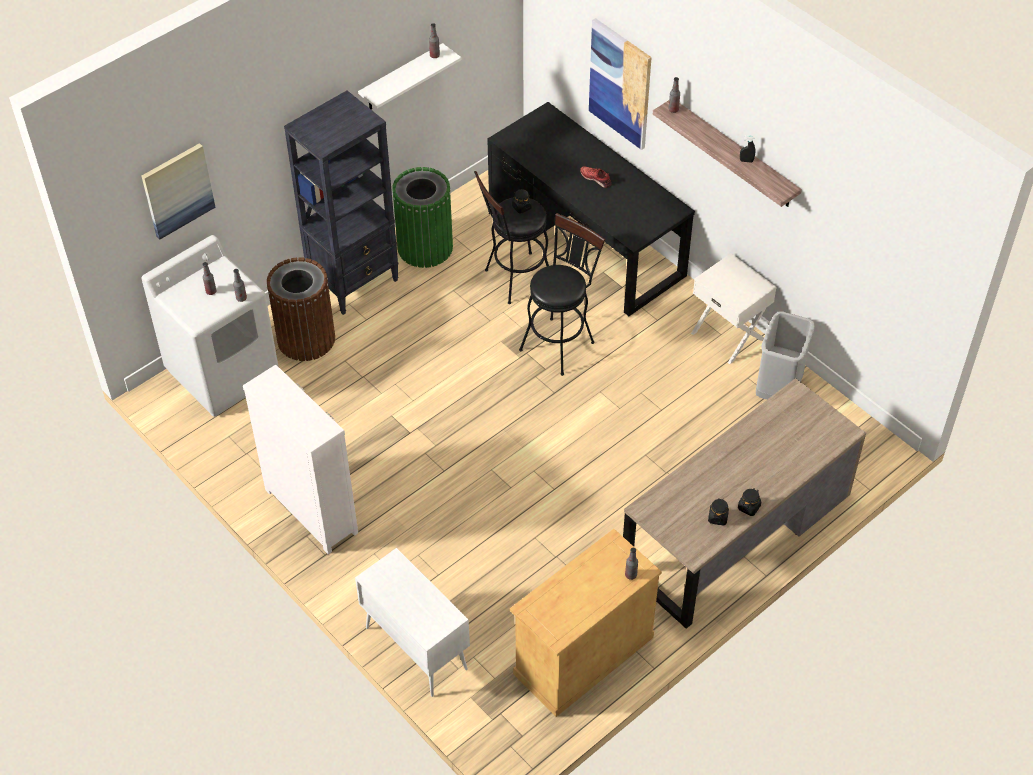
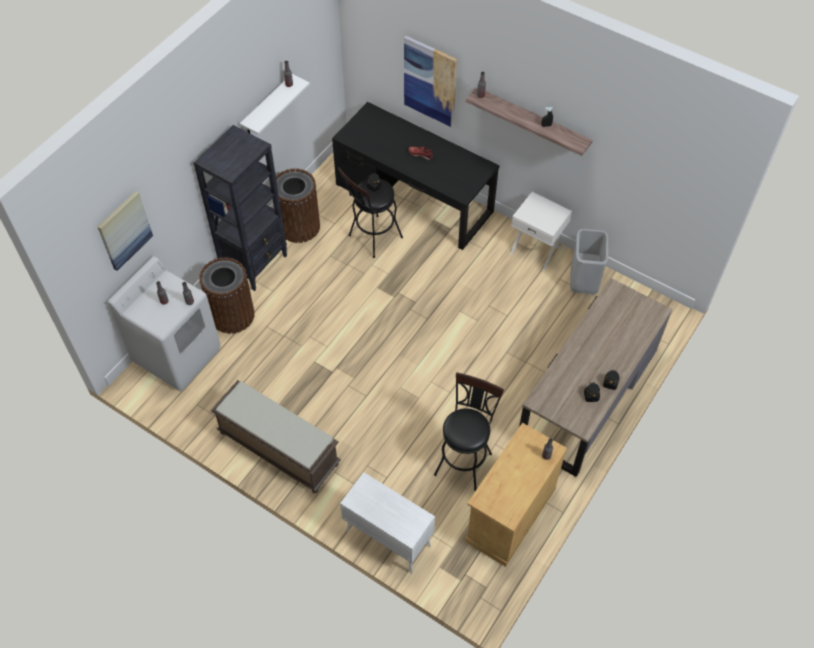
camera: 15 degrees left, 5 degrees up
(312, 510) = (277, 448): white dresser -> brown bench
(425, 247) = (299, 226): green trash can -> brown trash can
(560, 342) = (420, 279): black stool -> black stool (464, 459)

